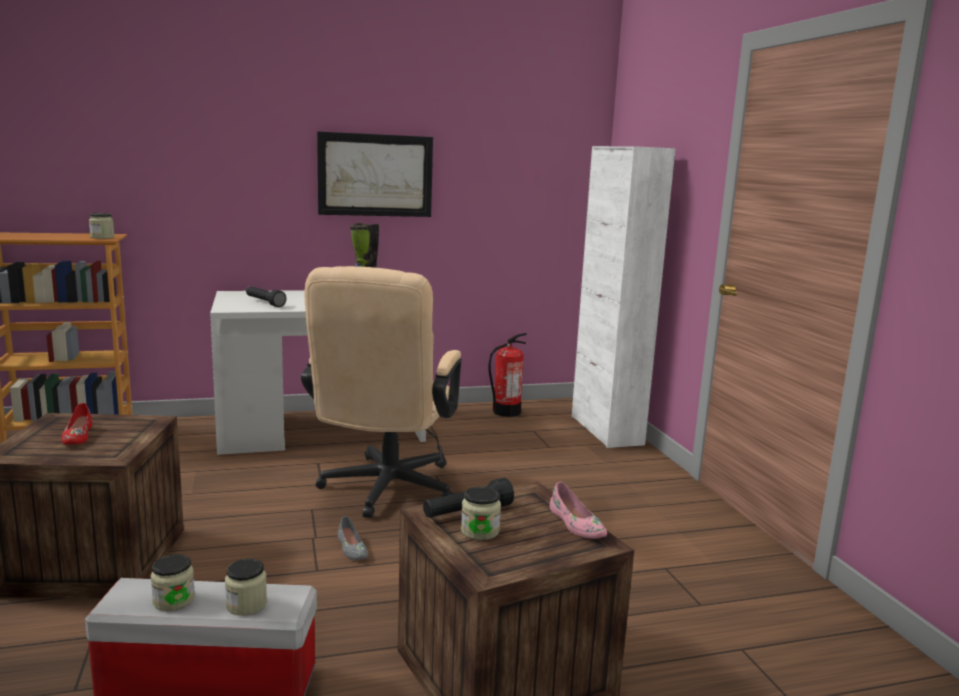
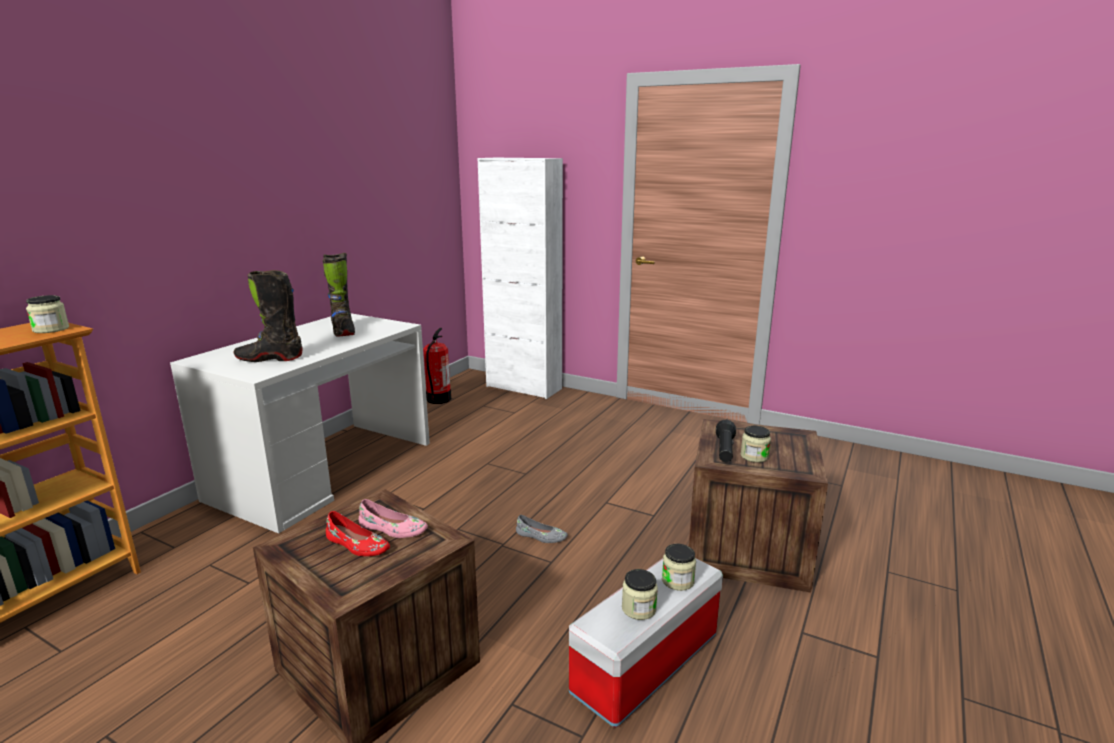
camera: 45 degrees left, 5 degrees up
(264, 303) = (270, 358): black flashlight -> black boot
(375, 175) = (301, 202): picture -> none
(384, 492) = (479, 491): beige office chair -> none
(576, 524) = (772, 431): pink shoe -> pink shoe (392, 529)

